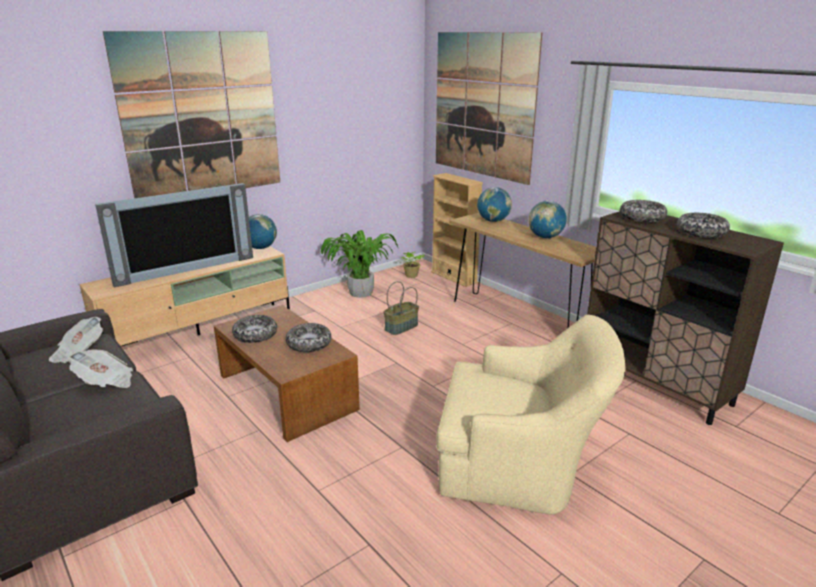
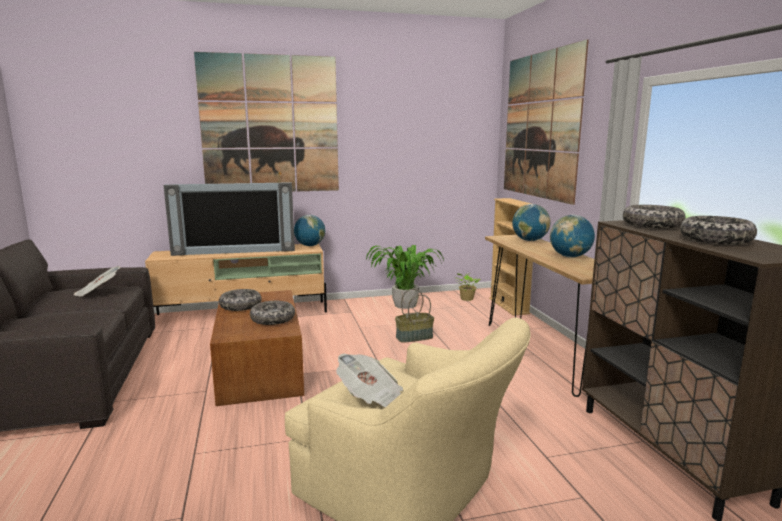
camera: 25 degrees right, 10 degrees down
(106, 382) = (85, 313): newspaper -> newspaper (371, 398)

